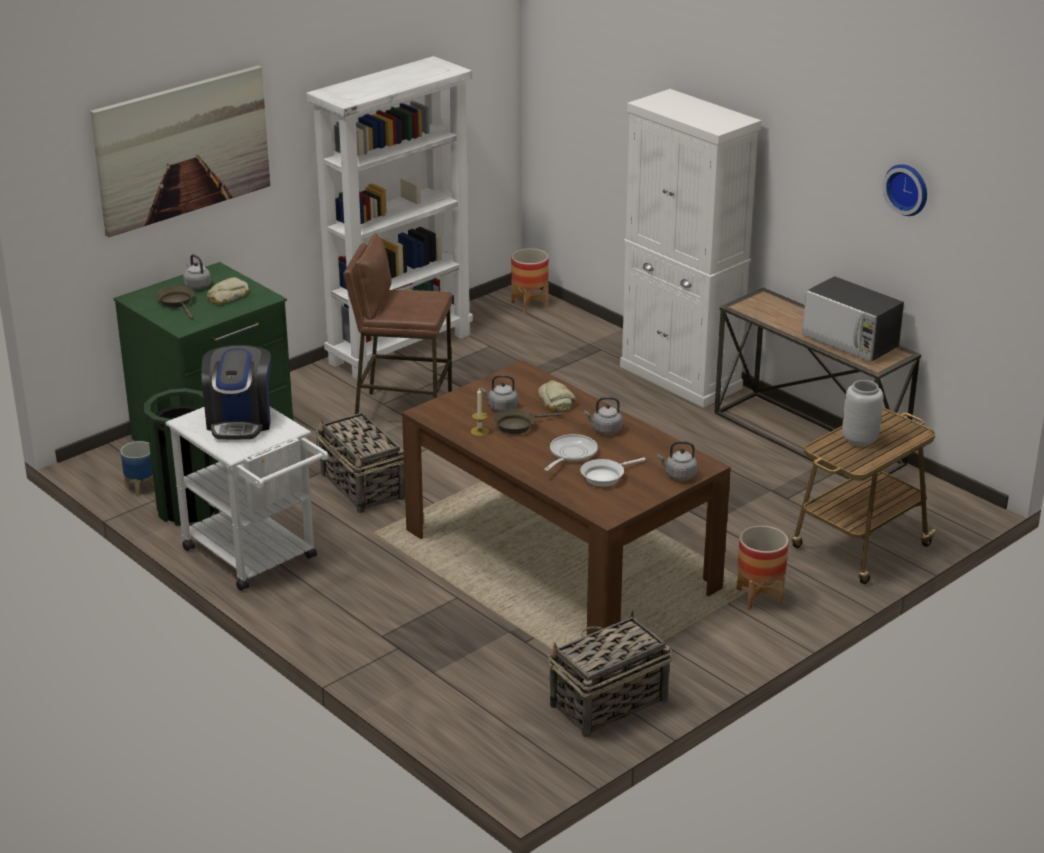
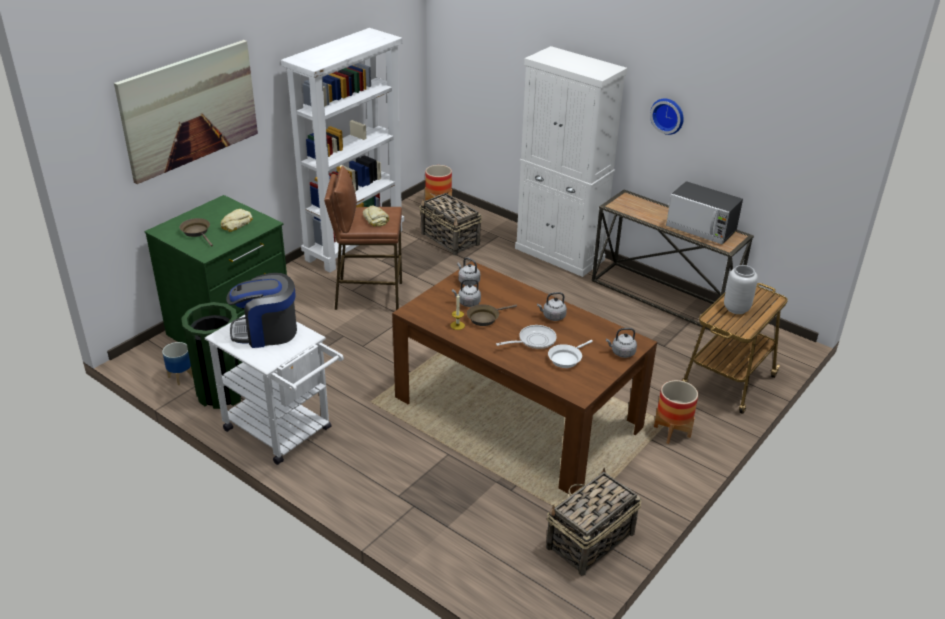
camera: 10 degrees left, 5 degrees up
(196, 285) = (209, 216): grey kettle -> grey kettle (468, 281)
(240, 421) = (266, 332): coffee machine -> coffee machine turned 90 degrees clockwise
(363, 487) = (353, 362): basket -> basket (450, 239)
(556, 401) = (508, 294): bread -> bread (376, 219)
(570, 454) = (533, 341): frying pan -> frying pan turned 45 degrees clockwise
(908, 188) = (750, 116): wall clock -> wall clock (668, 115)

